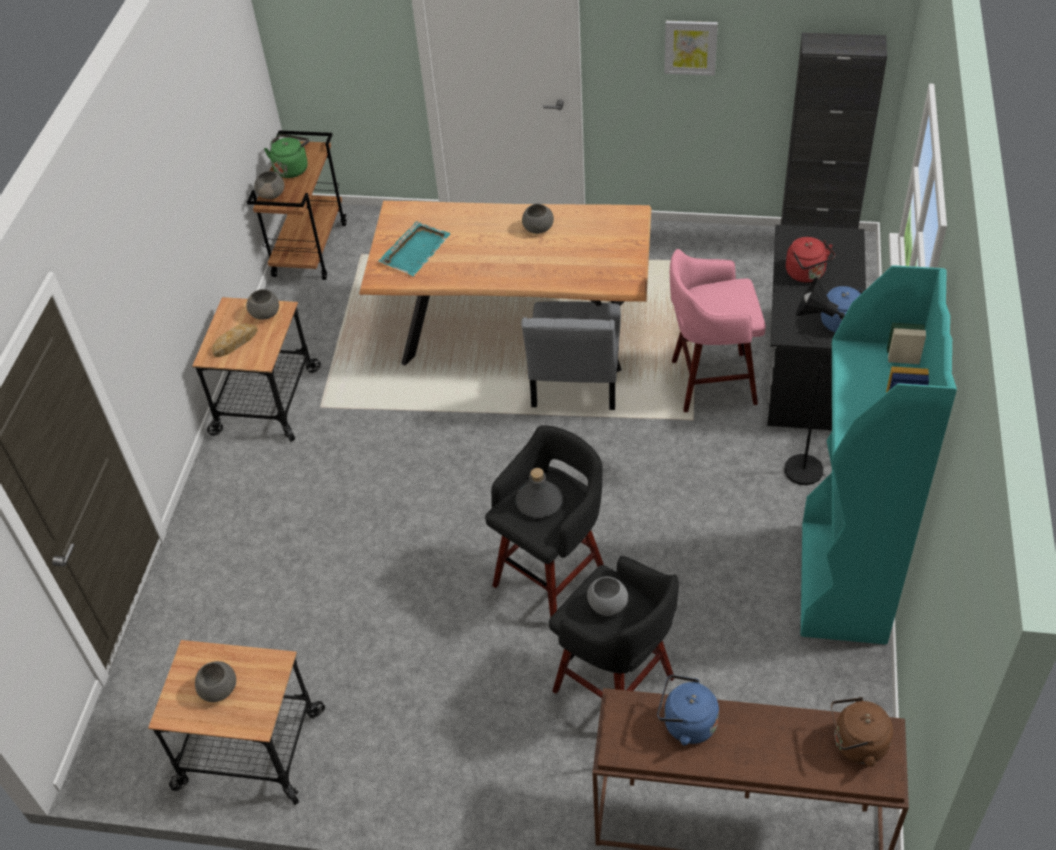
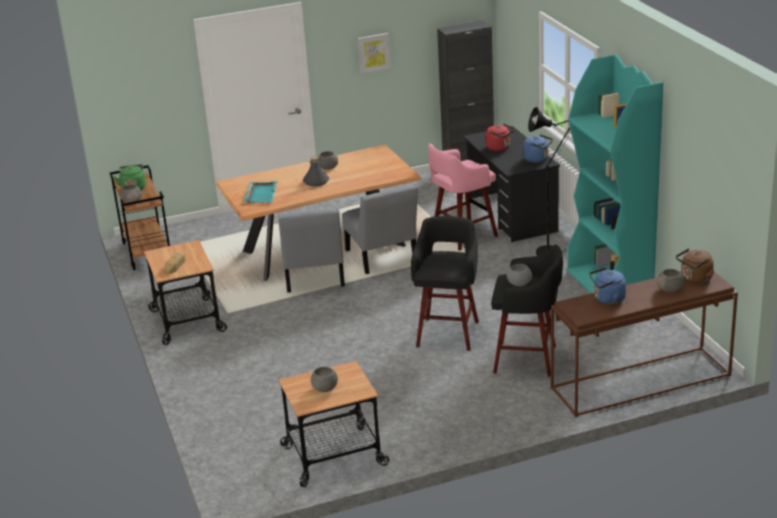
camera: 30 degrees left, 20 degrees down
(265, 314) = (182, 249): grey bowl -> grey bowl (670, 289)
(464, 385) = (314, 278): none -> grey chair
(539, 502) = (441, 262): grey bottle -> grey bottle (316, 181)

